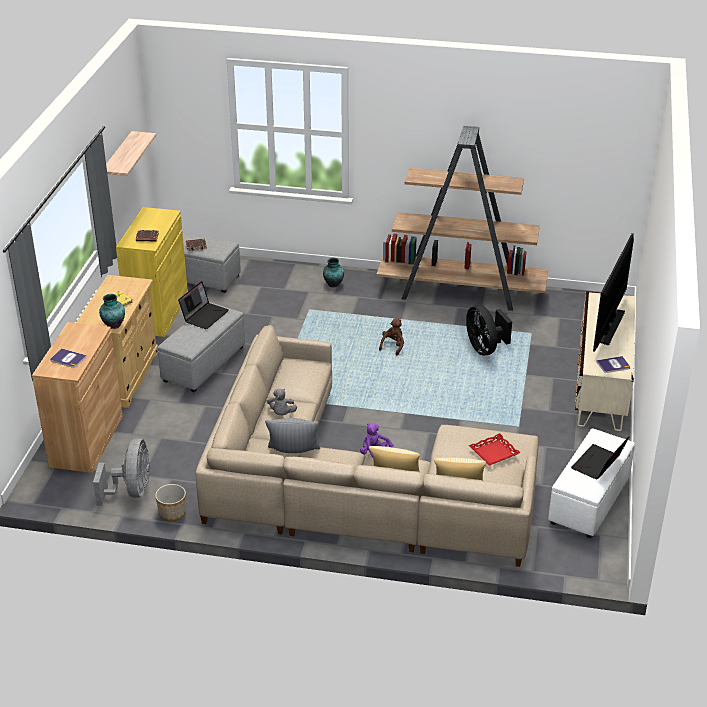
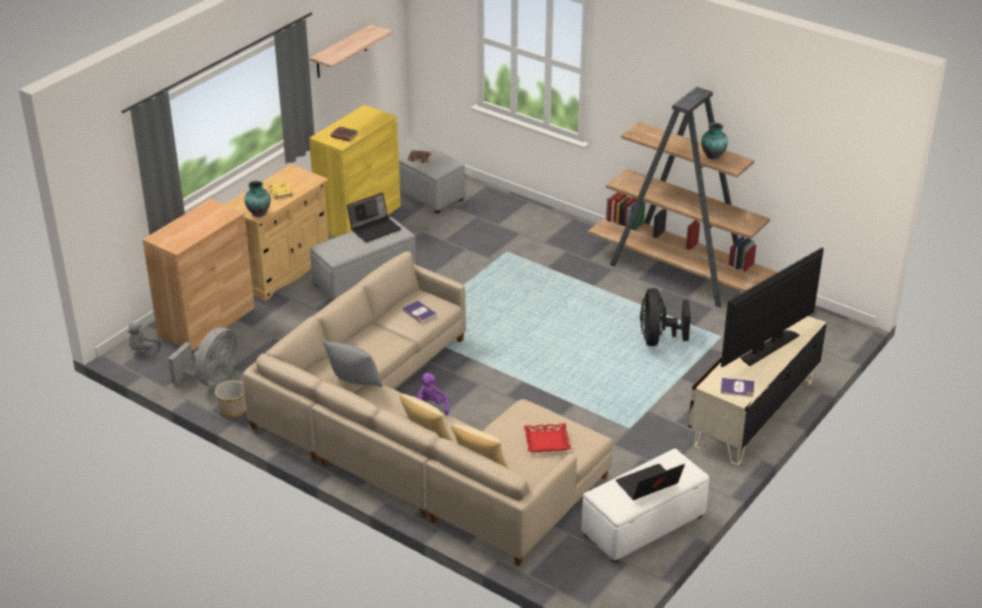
camera: 25 degrees right, 0 degrees up
(68, 358) = (183, 233): book -> book (418, 312)
(282, 413) = (372, 342): grey plush toy -> grey plush toy (142, 349)
(333, 284) = (551, 232): vase -> vase (712, 156)
(393, 346) = (563, 311): brown plush toy -> none

